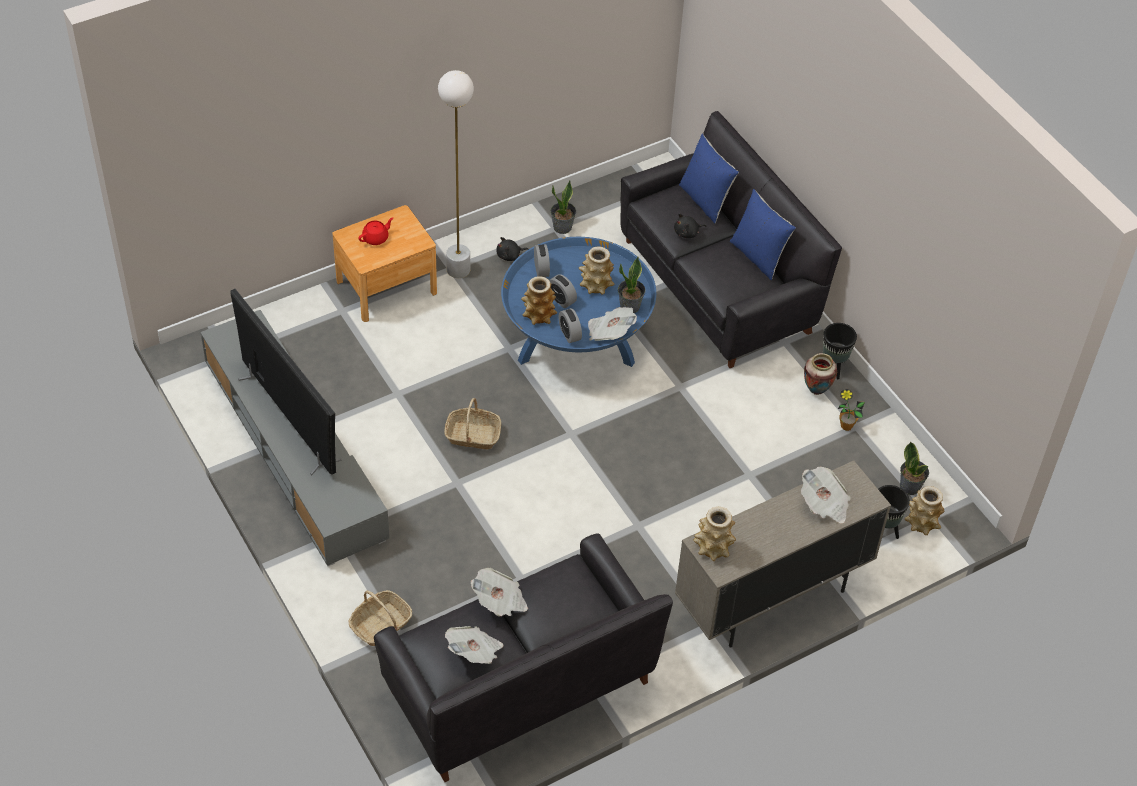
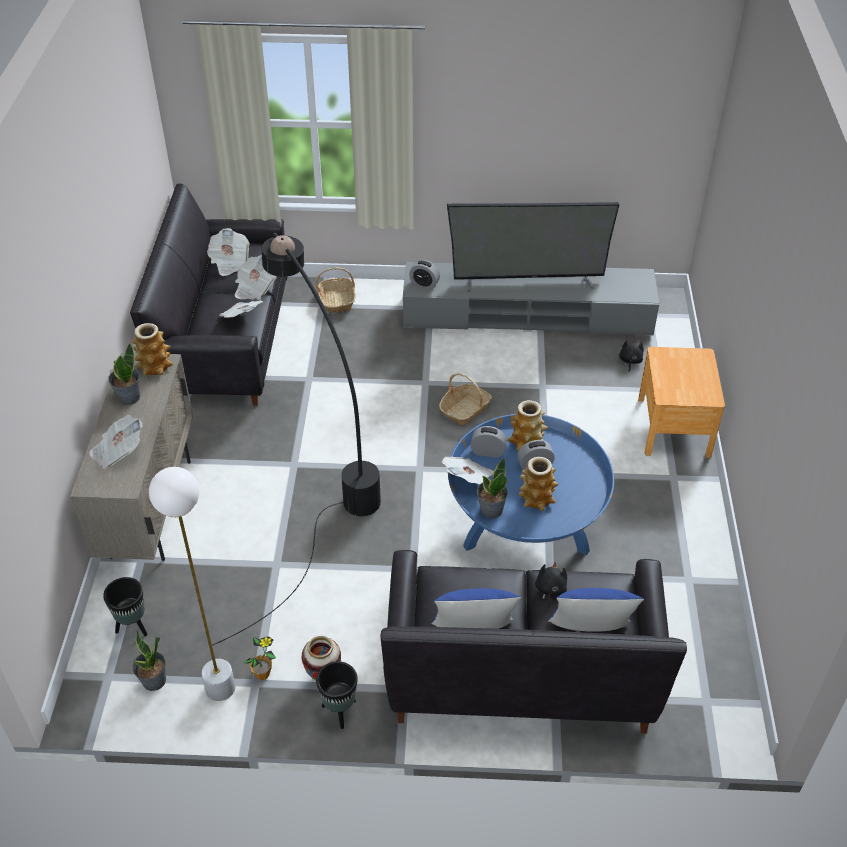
camera: 125 degrees right, 5 degrees down
(376, 238) = (688, 371): red teapot -> none
(458, 269) = (669, 482): white floor lamp -> white floor lamp (220, 688)
(510, 256) = (667, 526): black plush toy -> black plush toy (630, 361)
(541, 269) = (584, 470): alarm clock -> alarm clock (424, 284)
(554, 583) = (242, 317): none -> newspaper
(562, 227) = (686, 586): potted plant -> potted plant (129, 397)
(642, 493) = (322, 482): none -> black floor lamp
(921, 523) = (111, 662): vase -> none

